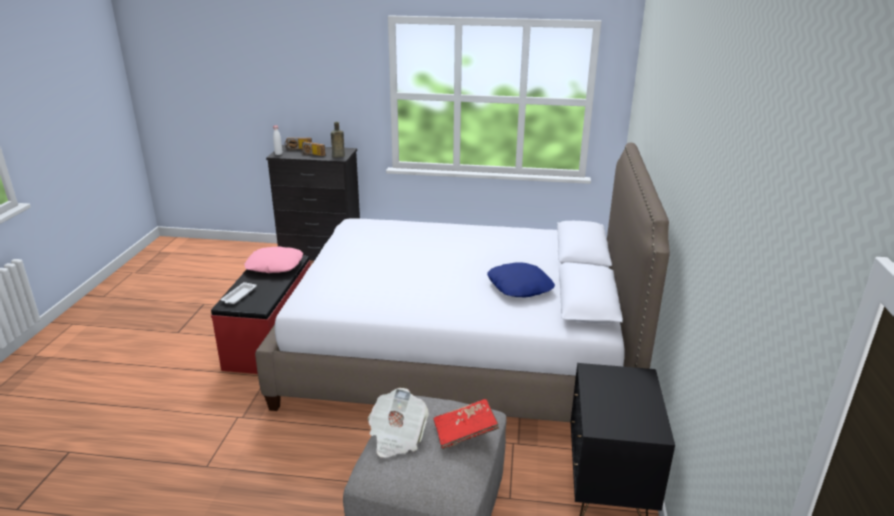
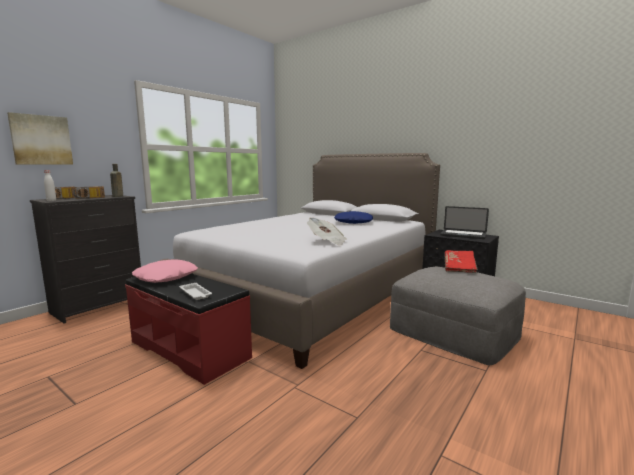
camera: 60 degrees left, 15 degrees down
(293, 89) = (41, 140): none -> picture
(397, 436) = (456, 280): newspaper -> newspaper (327, 242)
(624, 401) = (463, 235): none -> laptop

